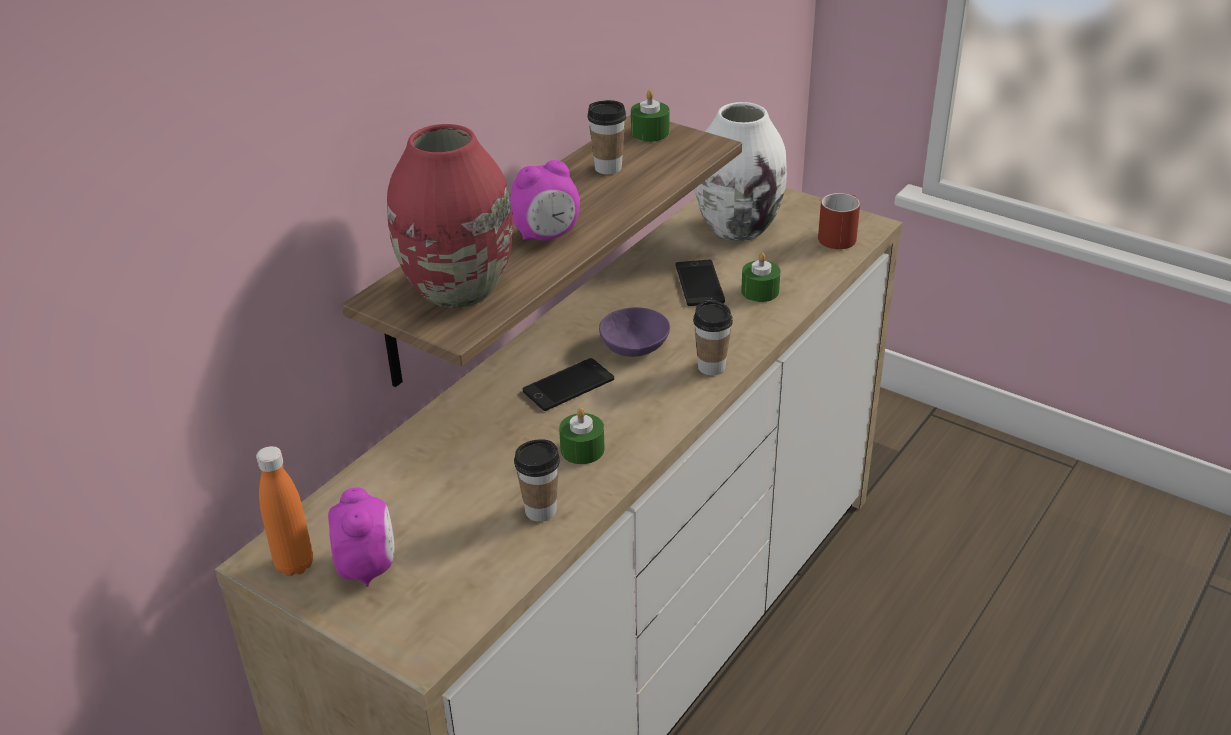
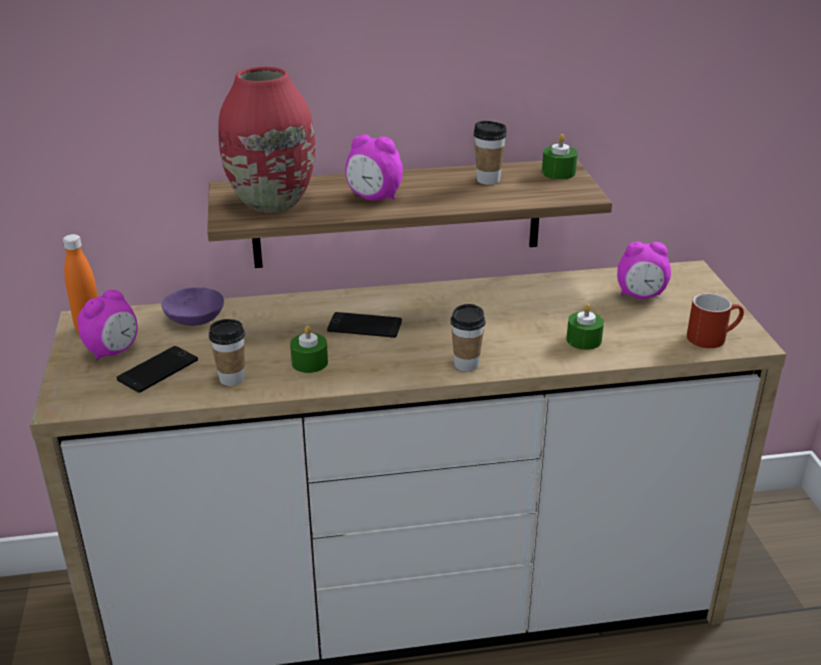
camera: 45 degrees right, 5 degrees down
(635, 347) = (441, 327): purple bowl -> purple bowl (194, 319)
(699, 284) = (550, 315): phone -> phone (158, 370)
(737, 228) = (640, 296): white vase -> alarm clock

